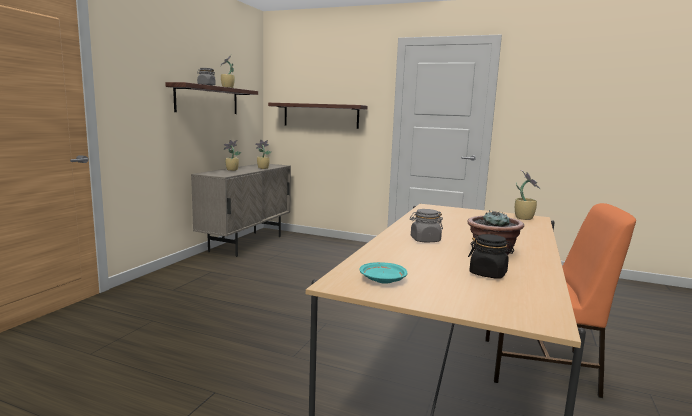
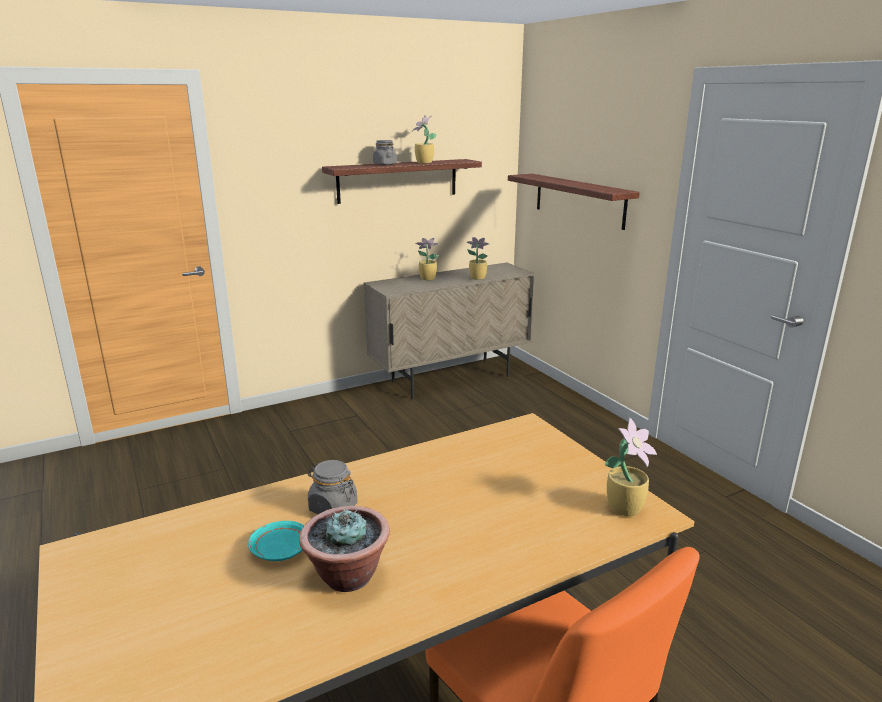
camera: 40 degrees right, 10 degrees up
(382, 280) = (119, 565): turquoise plate -> turquoise plate (280, 550)
(488, 274) = (240, 615): black jar -> none

